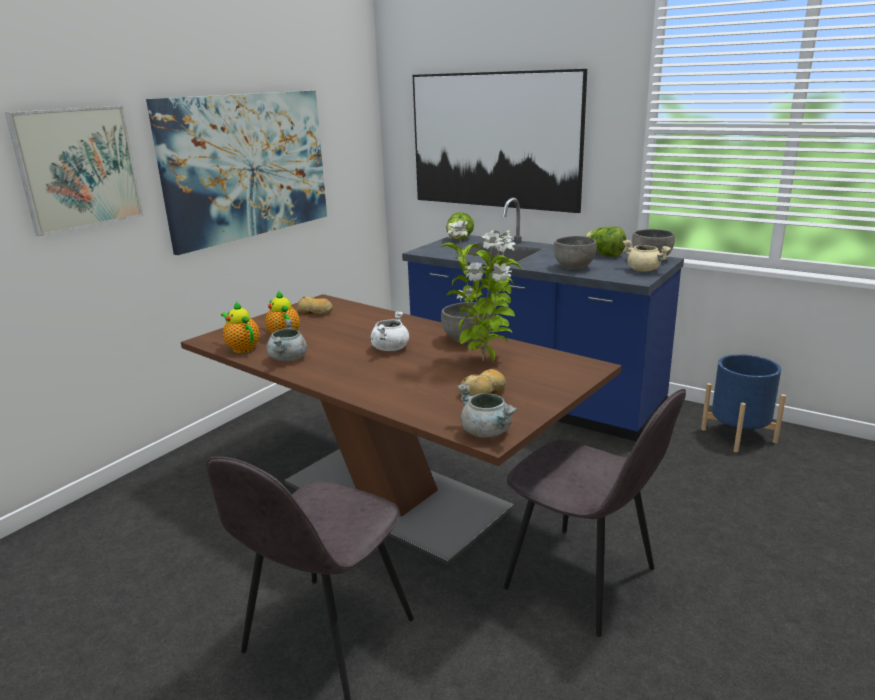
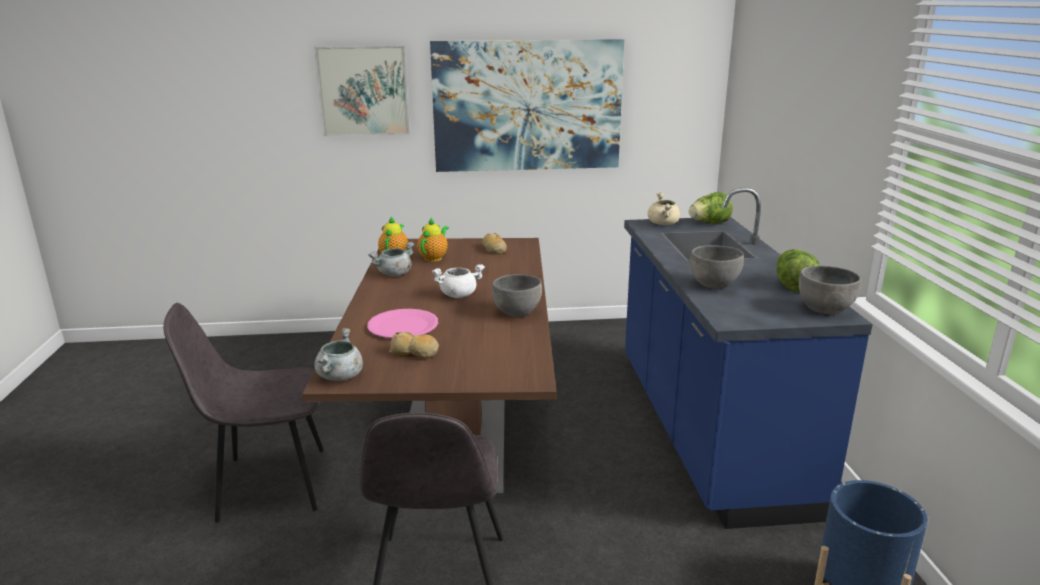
camera: 50 degrees right, 0 degrees up
(419, 383) = (403, 326): none -> pink plate
(484, 361) = (479, 334): potted plant -> none
(494, 141) = (787, 116): picture -> none
(644, 270) = (774, 316): beige cooking pot -> beige cooking pot (663, 224)

